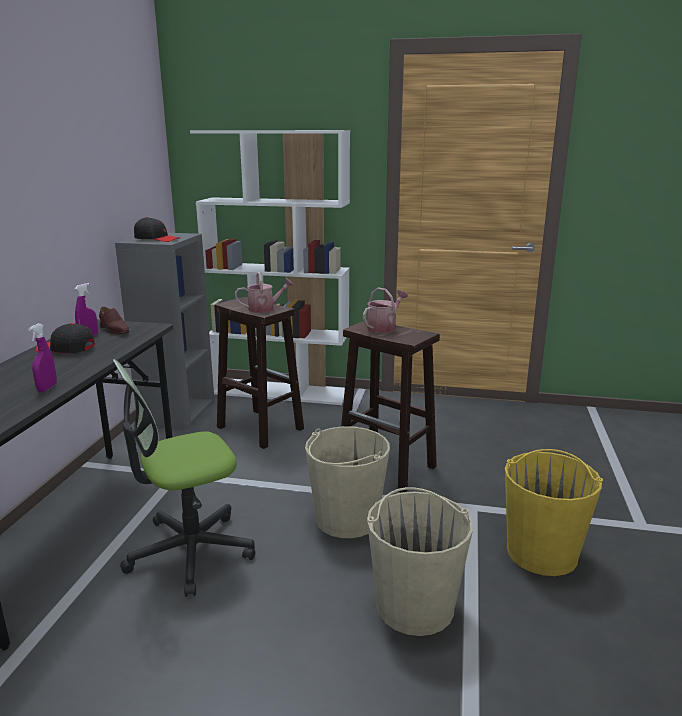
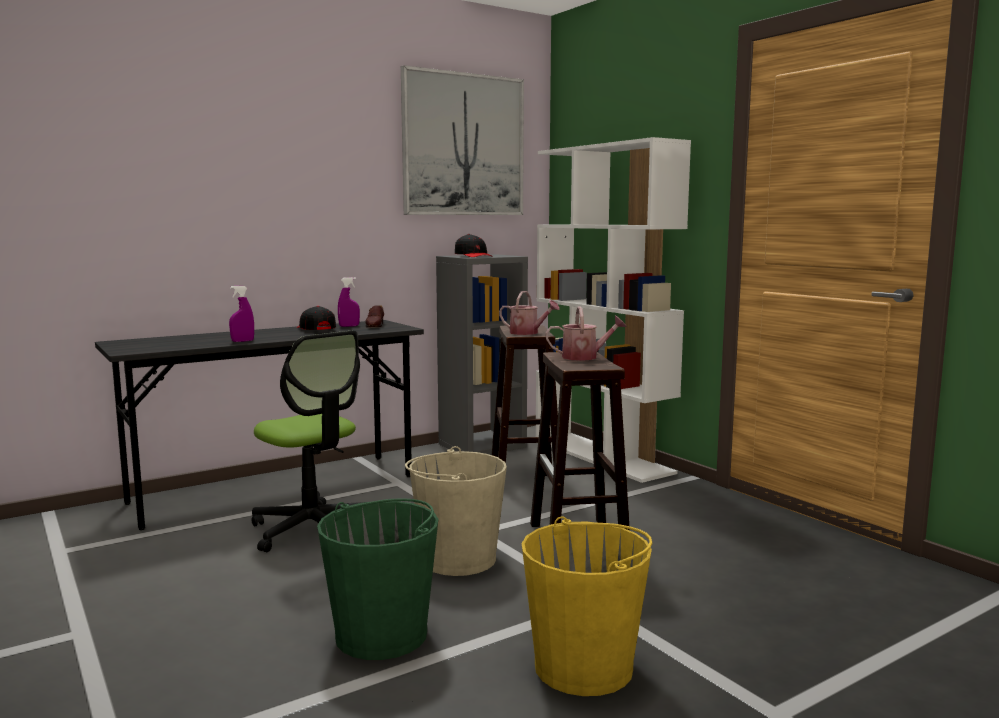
camera: 45 degrees right, 10 degrees down
(115, 122) = (463, 145): none -> picture
(190, 551) = (313, 529): office chair -> office chair turned 150 degrees counterclockwise
(415, 605) = (382, 634): beige bucket -> green bucket

